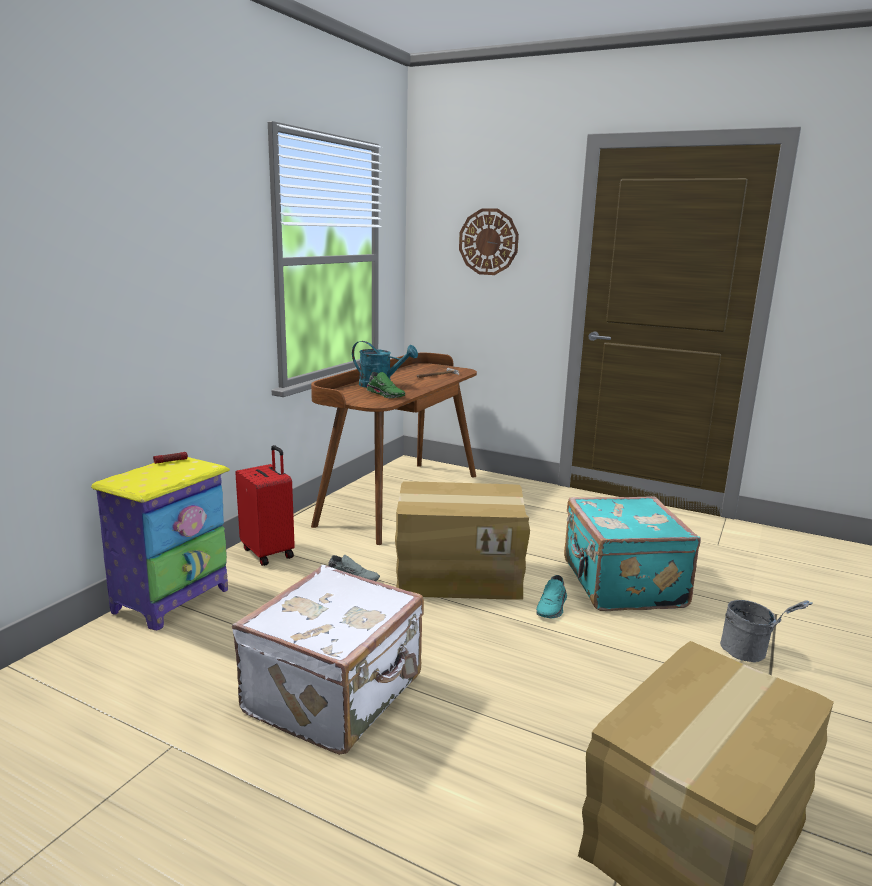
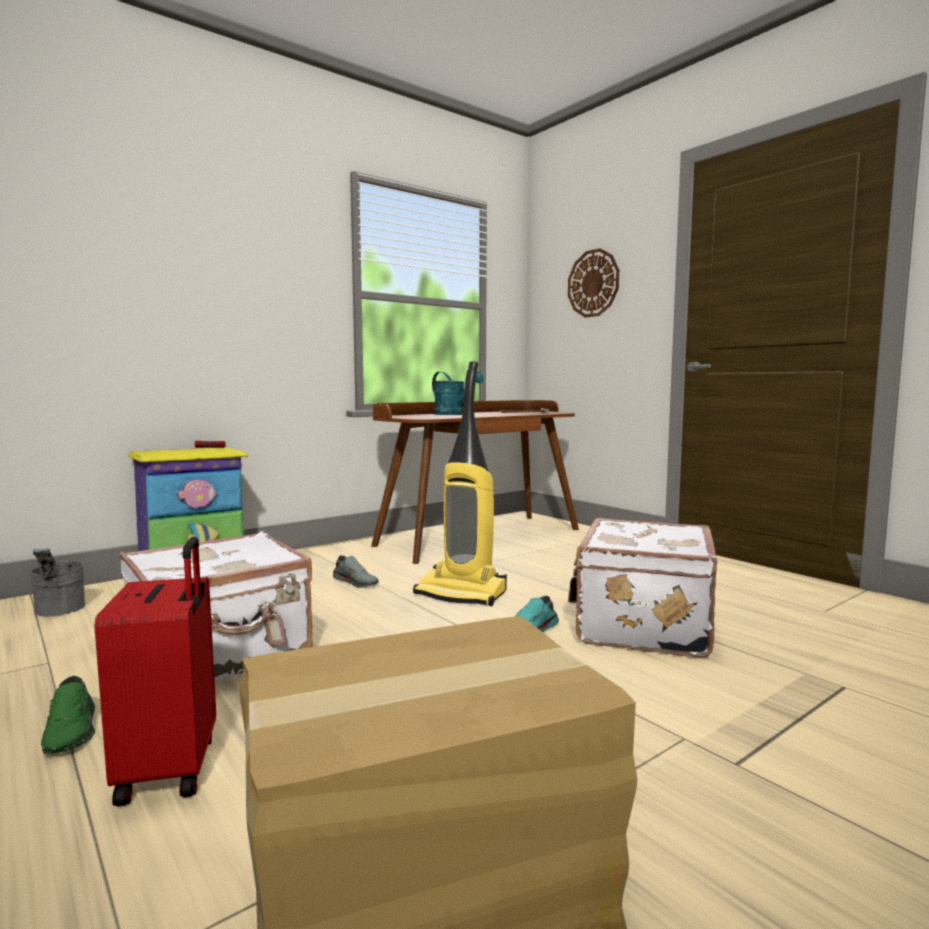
camera: 25 degrees right, 10 degrees down
(269, 552) = (312, 557): red suitcase -> red suitcase (172, 768)
(386, 395) = (444, 416): green shoe -> green shoe (73, 732)
(459, 575) = (462, 593): cardboard box -> vacuum cleaner
(620, 584) = (641, 626): turquoise suitcase -> white suitcase
(751, 653) = (756, 718): grey bucket -> grey bucket (58, 612)

